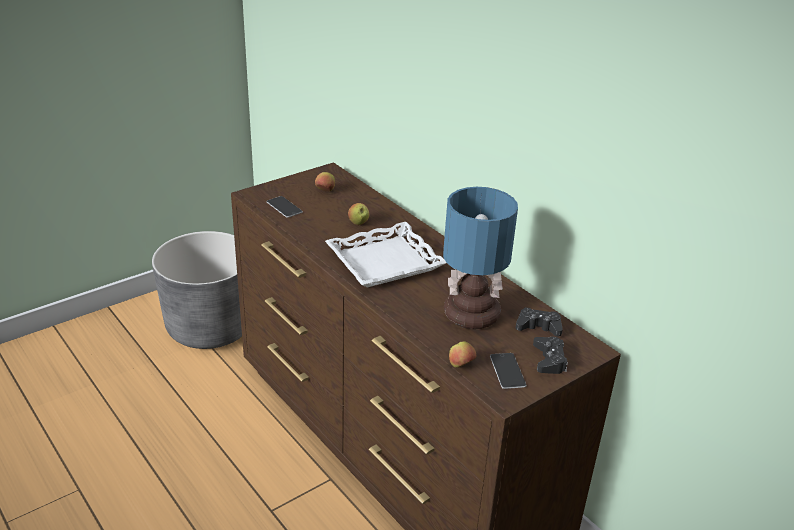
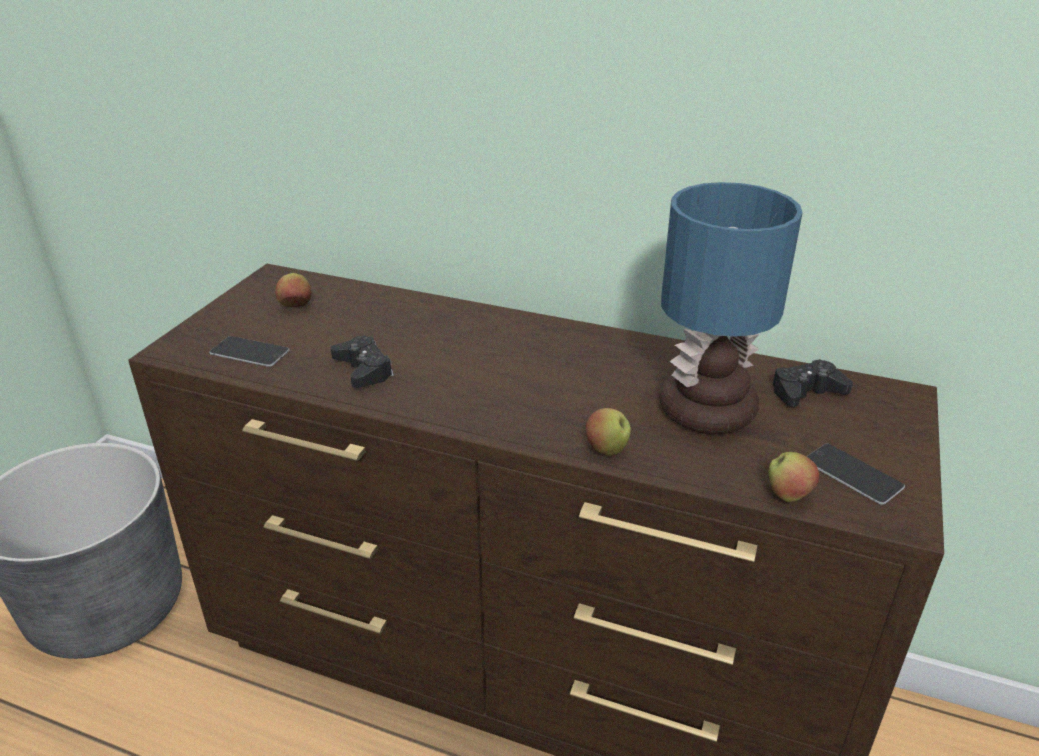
camera: 30 degrees left, 0 degrees up
(358, 223) = (397, 337): apple -> apple (607, 450)
(385, 262) = (500, 380): white tray -> none
(549, 360) = (878, 432): black game controller -> black game controller (363, 369)

